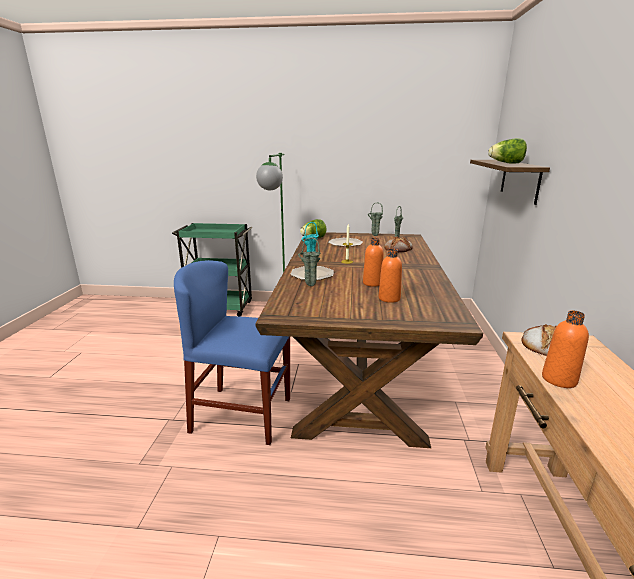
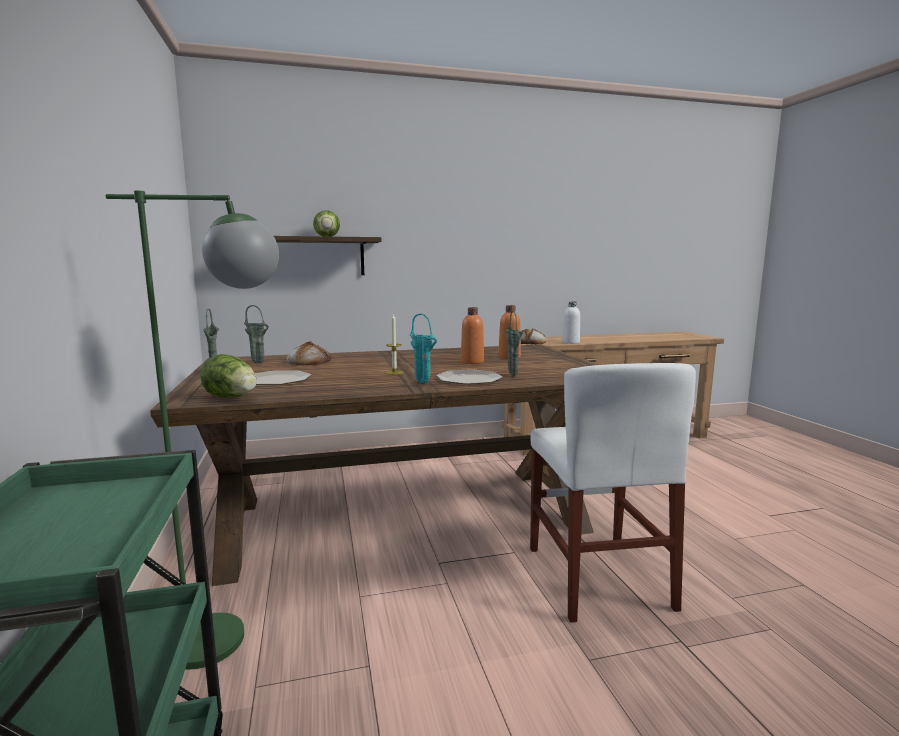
camera: 110 degrees left, 10 degrees down
(242, 415) = (597, 576): blue chair -> white chair
(559, 379) = (570, 342): orange bottle -> white bottle

